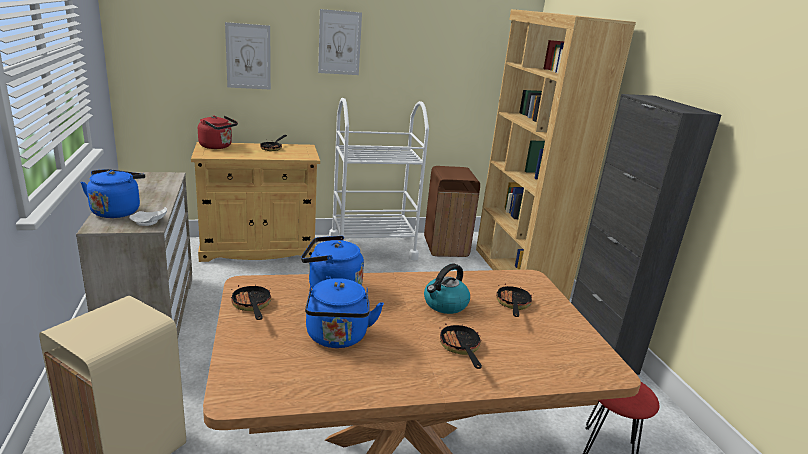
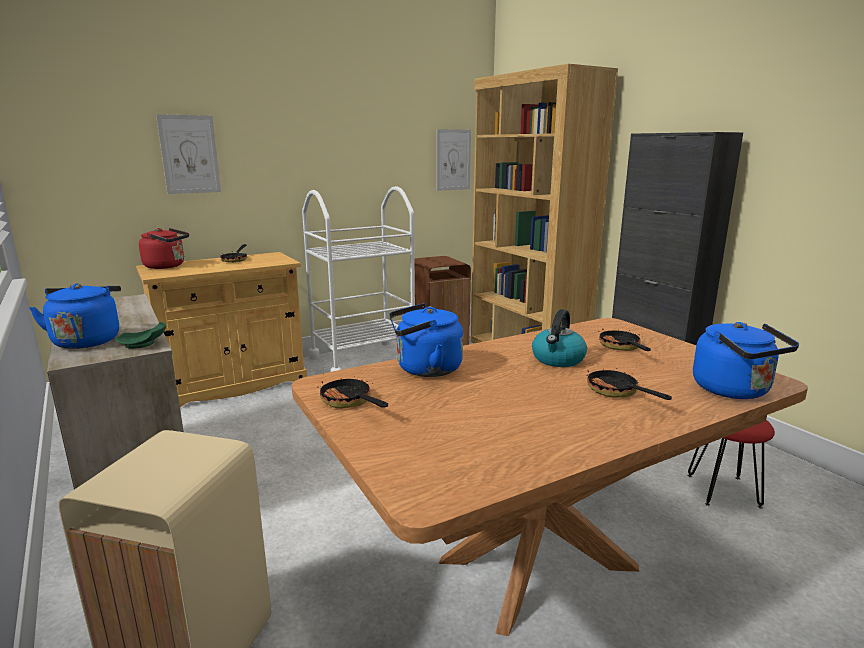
camera: 15 degrees left, 5 degrees down
(149, 223) = (143, 344): white plate -> green plate
(337, 338) = (481, 411): blue kettle -> blue kettle (735, 391)
(339, 43) = (294, 131): picture -> picture (453, 160)

